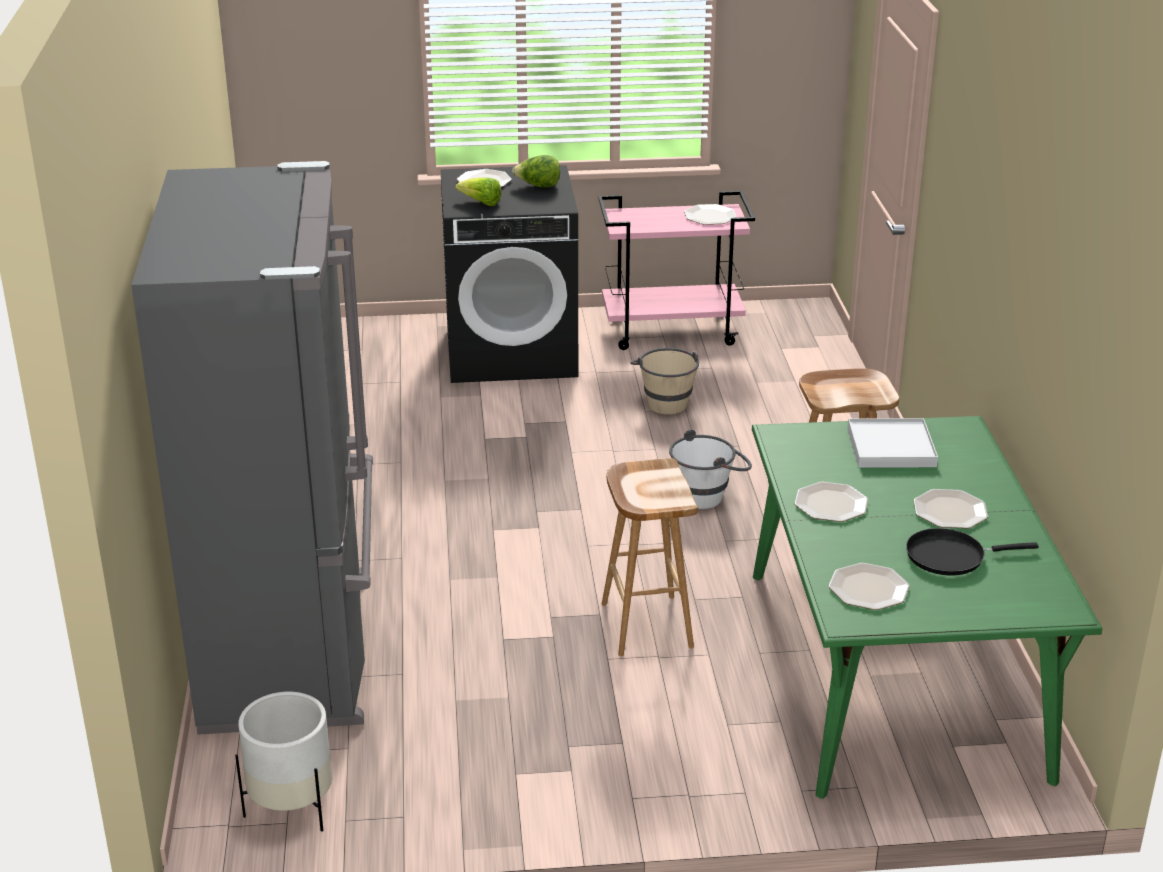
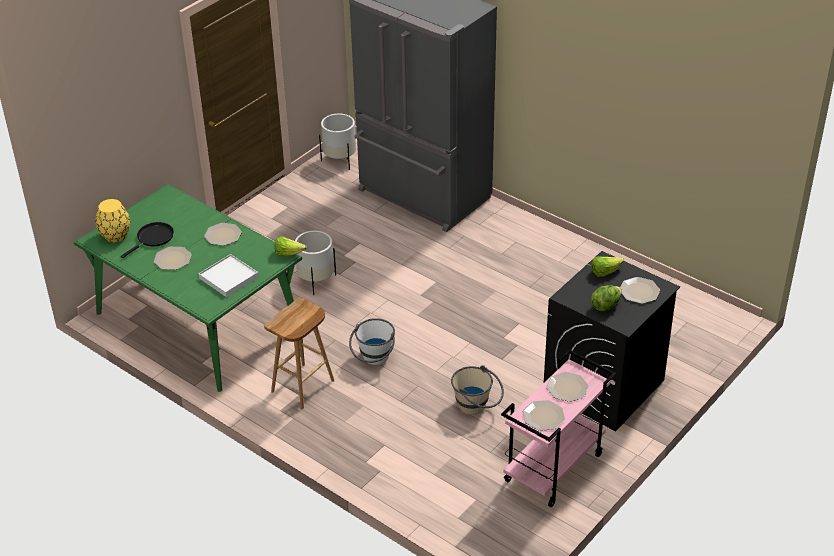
camera: 135 degrees right, 10 degrees up
(645, 624) = (316, 281): brown stool -> white planter
(766, 434) = (288, 253): none -> lettuce
(868, 588) = (171, 208): plate -> plate (567, 387)
(1015, 593) = (115, 236): none -> yellow vase

